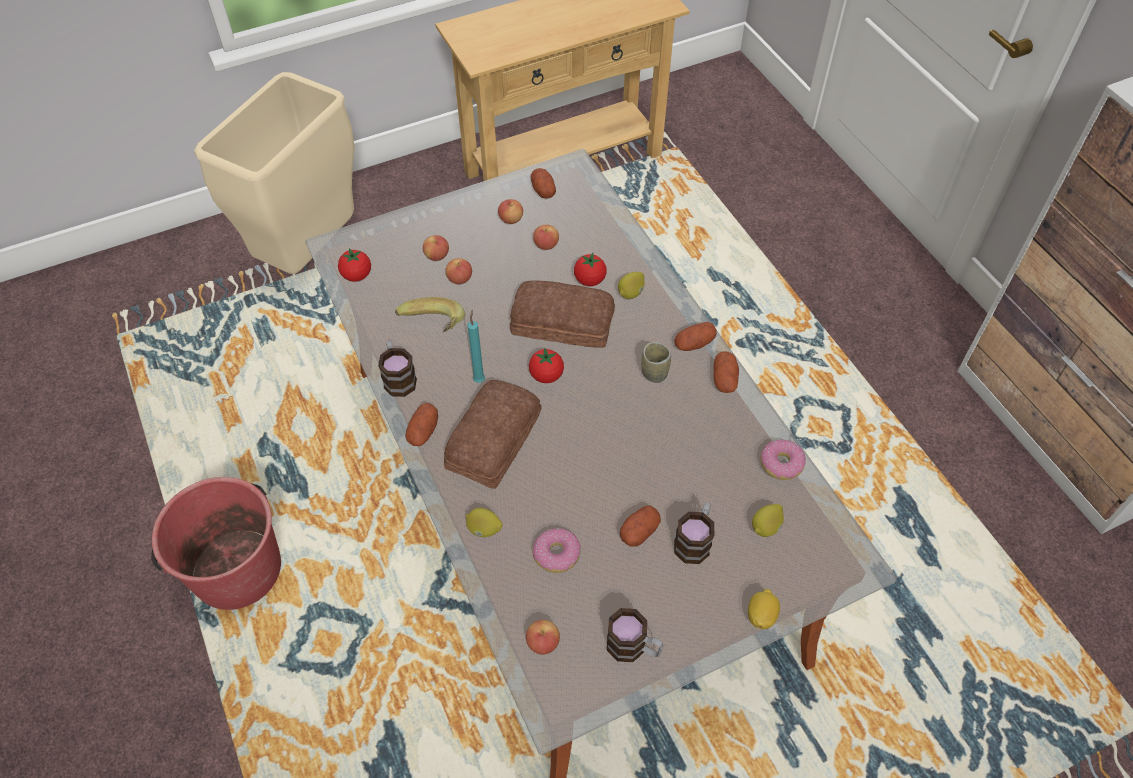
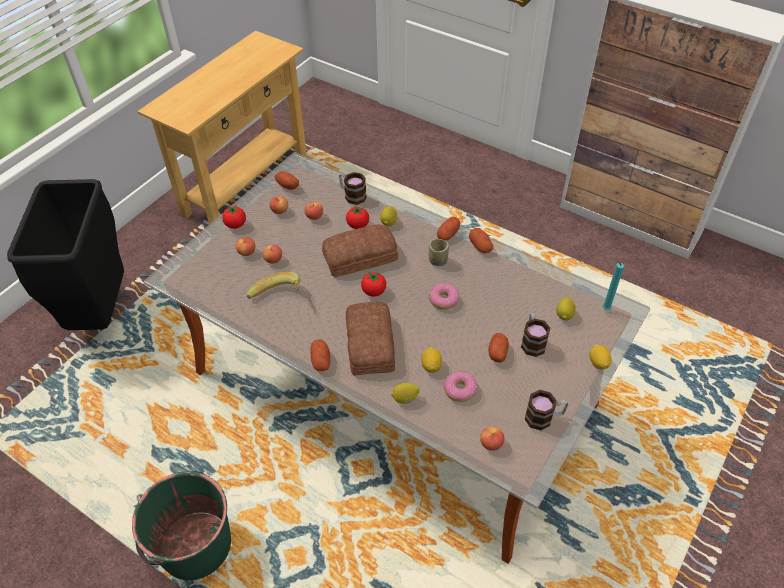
camera: 30 degrees left, 5 degrees down
(236, 569) = (194, 545): red bucket -> green bucket
(308, 253) = (100, 313): beige trash can -> black trash can
(357, 275) = (200, 287): tomato -> tomato (235, 225)
(398, 377) = (278, 336): mug -> mug (352, 195)
(479, 379) = (333, 313): turquoise candle -> turquoise candle (605, 308)
(545, 505) = (431, 366): none -> lemon
(781, 464) = (546, 277): donut -> donut (444, 300)

